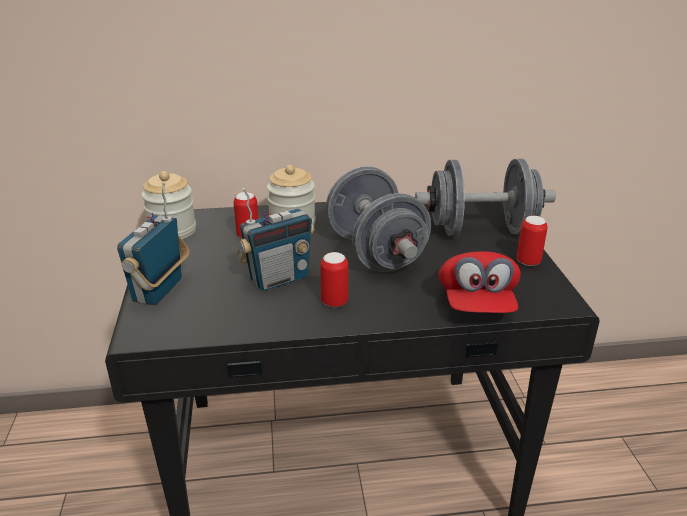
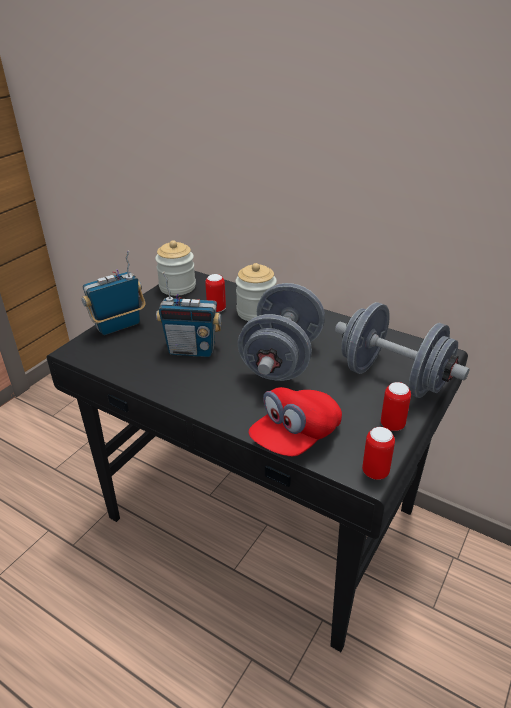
camera: 40 degrees right, 5 degrees up
(334, 302) = (202, 384): can -> can (375, 472)

